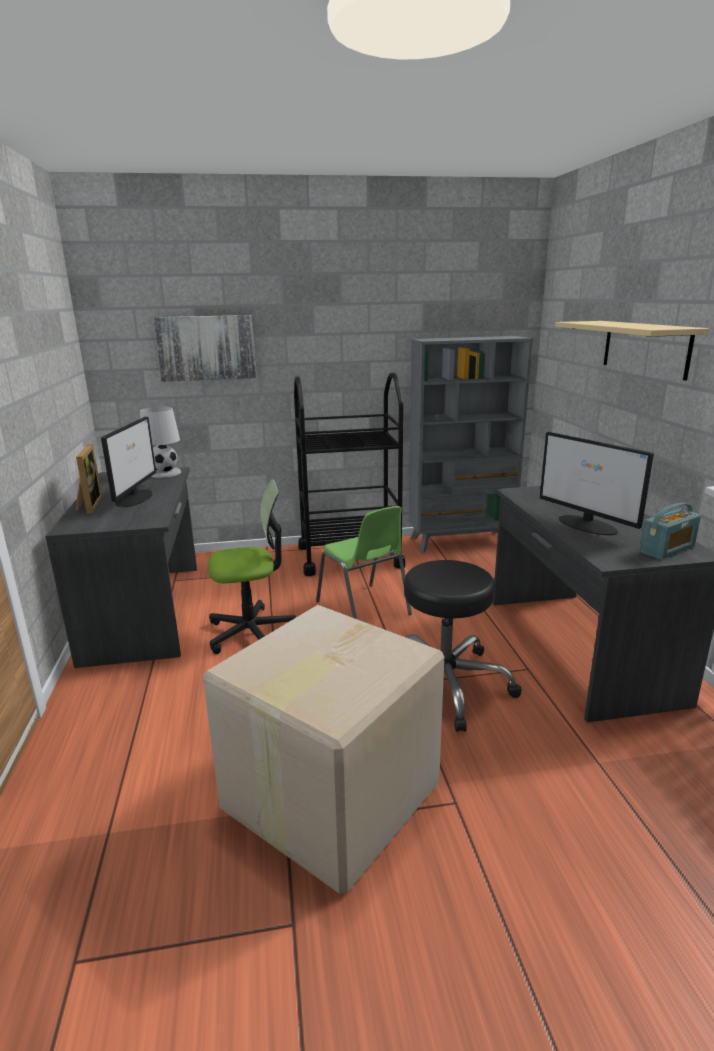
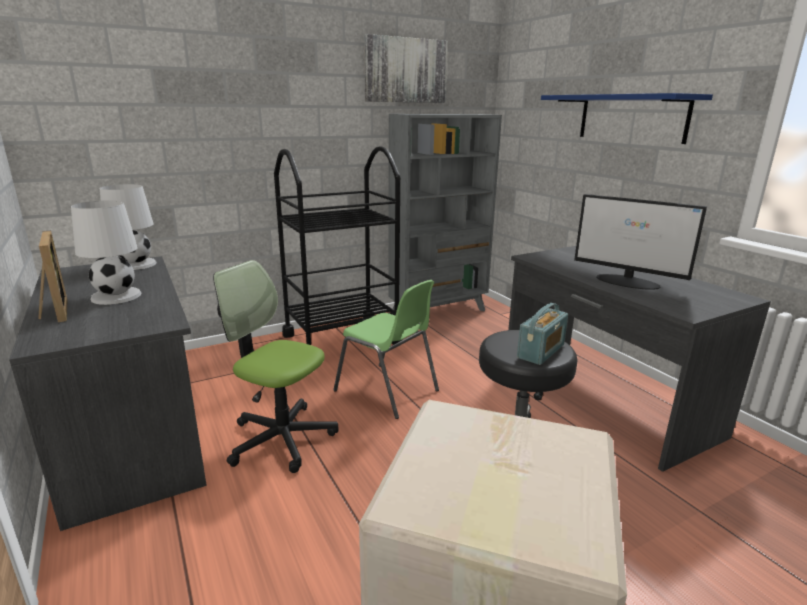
camera: 20 degrees left, 0 degrees up
(135, 497) = (116, 296): monitor -> white table lamp
(206, 348) = (168, 117): picture -> picture (405, 70)
(252, 632) = (281, 438): office chair -> office chair turned 120 degrees counterclockwise
(645, 348) = (631, 118): beige shelf -> blue shelf
(667, 549) = (716, 297): radio -> radio (541, 351)

